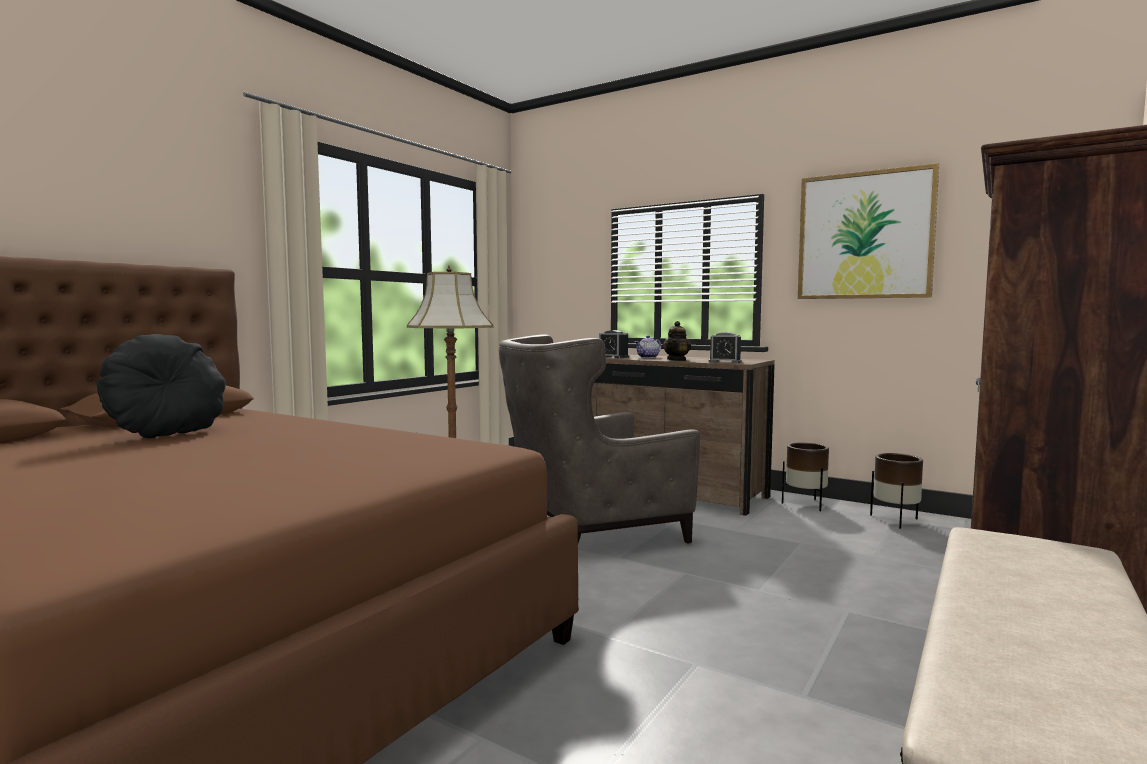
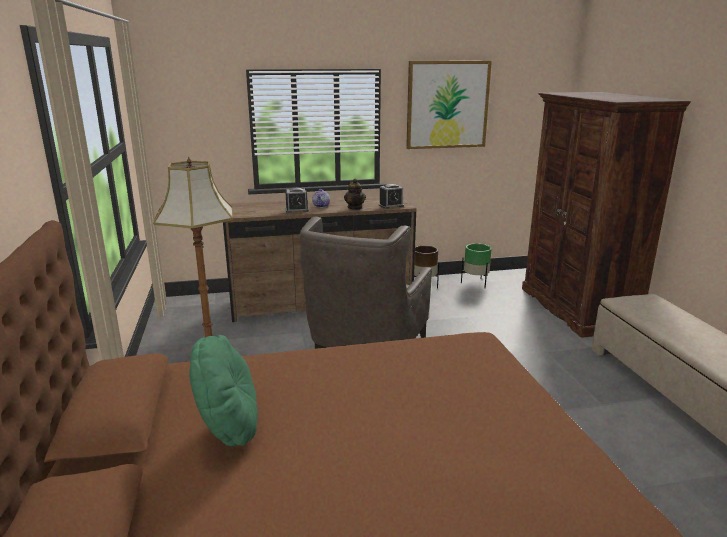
camera: 45 degrees left, 15 degrees up
(167, 434) = (229, 430): black pillow -> green pillow
(895, 521) = (475, 283): brown planter -> green planter

